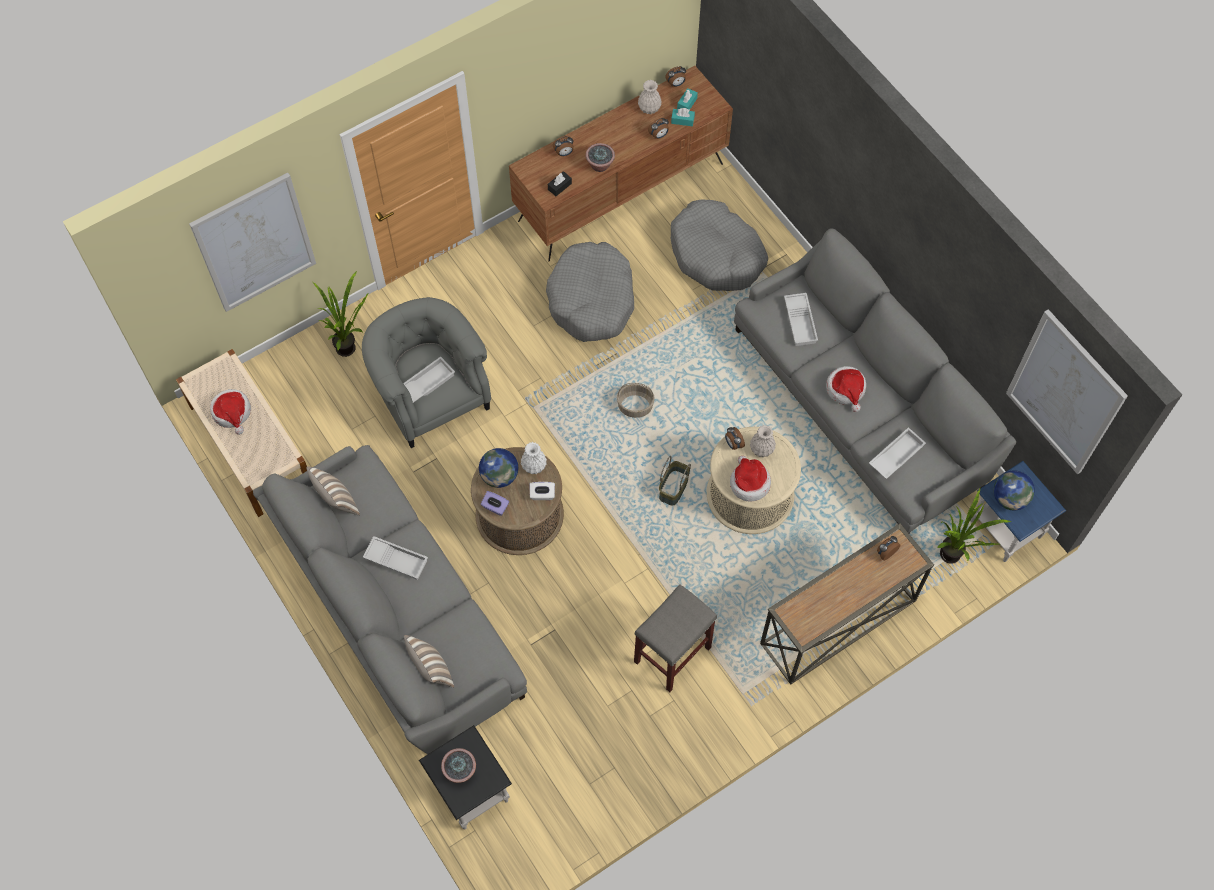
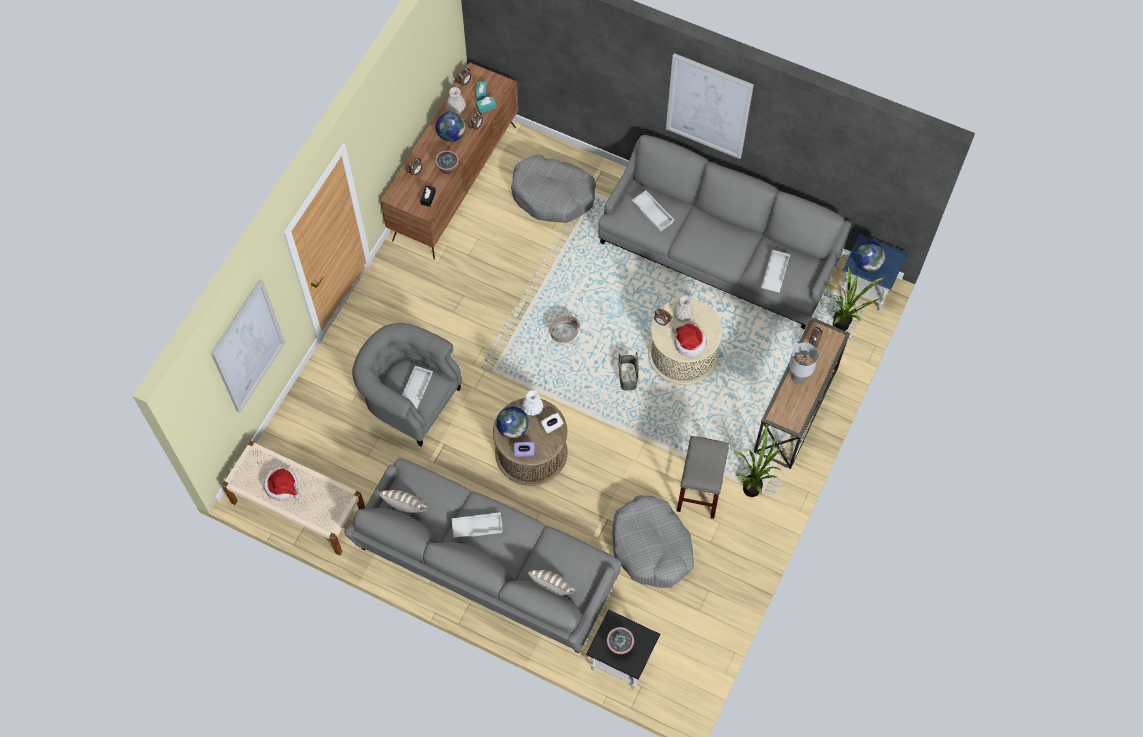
camera: 30 degrees left, 0 degrees up
(350, 347) = (327, 396): potted plant -> potted plant (754, 486)
(591, 300) = (484, 272): grey dog bed -> grey dog bed (651, 547)
(626, 132) = (451, 135): none -> globe
(840, 584) = (798, 378): none -> grey table lamp
(846, 390) = (714, 245): hat -> none
(1065, 393) = (883, 171): picture -> picture (708, 106)

